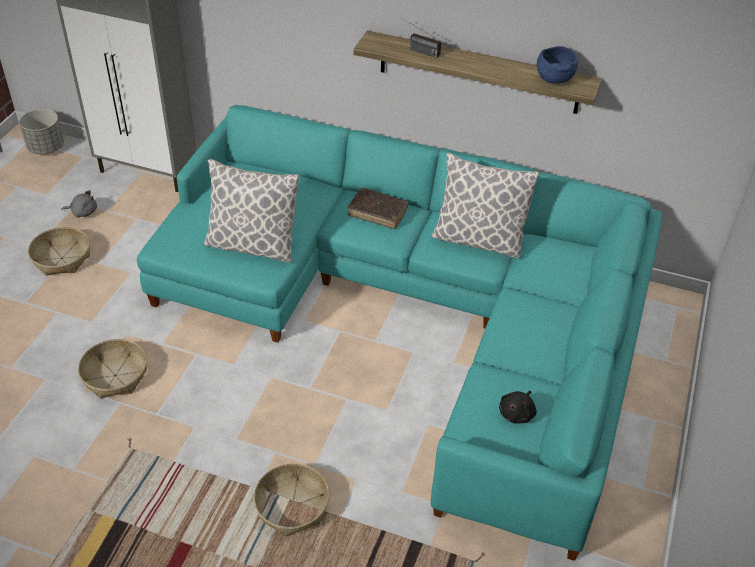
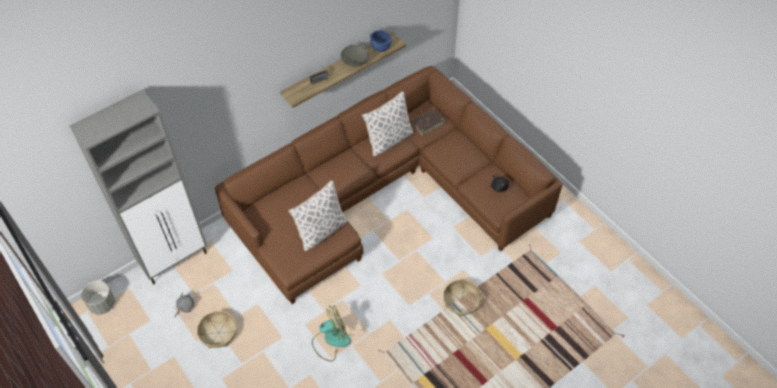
camera: 55 degrees left, 10 degrees up
(115, 375) = (331, 340): basket -> fan
(378, 213) = (339, 167): brown book -> brown book (427, 124)
(416, 314) = (384, 194): turquoise sofa -> brown sofa
(496, 68) = (355, 62): none -> grey bowl

